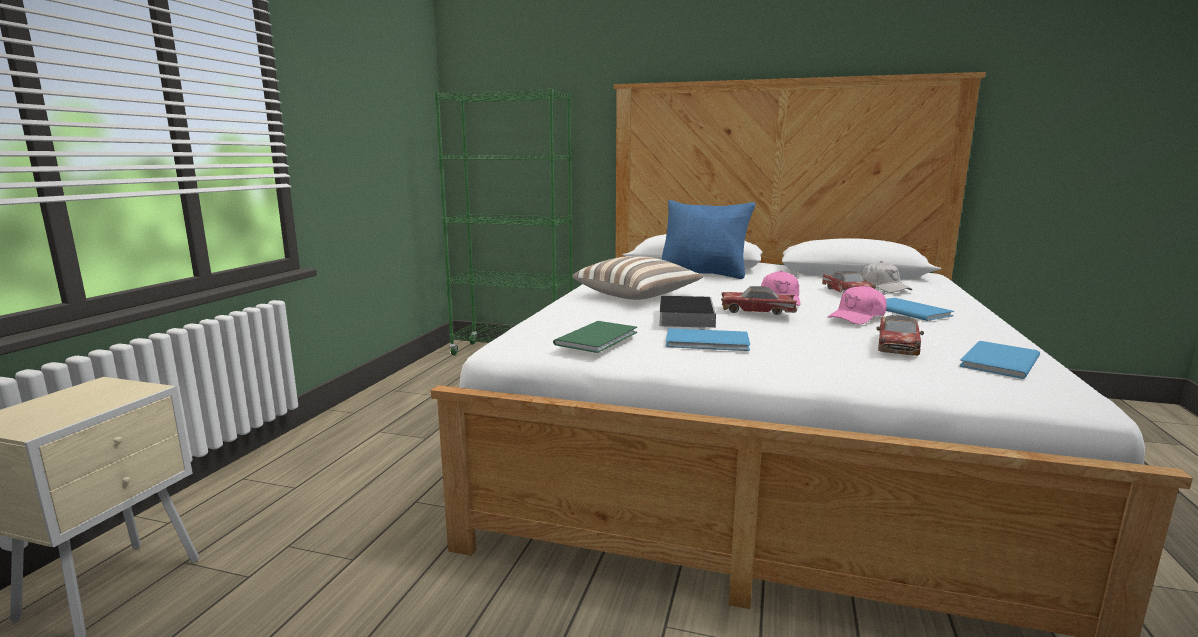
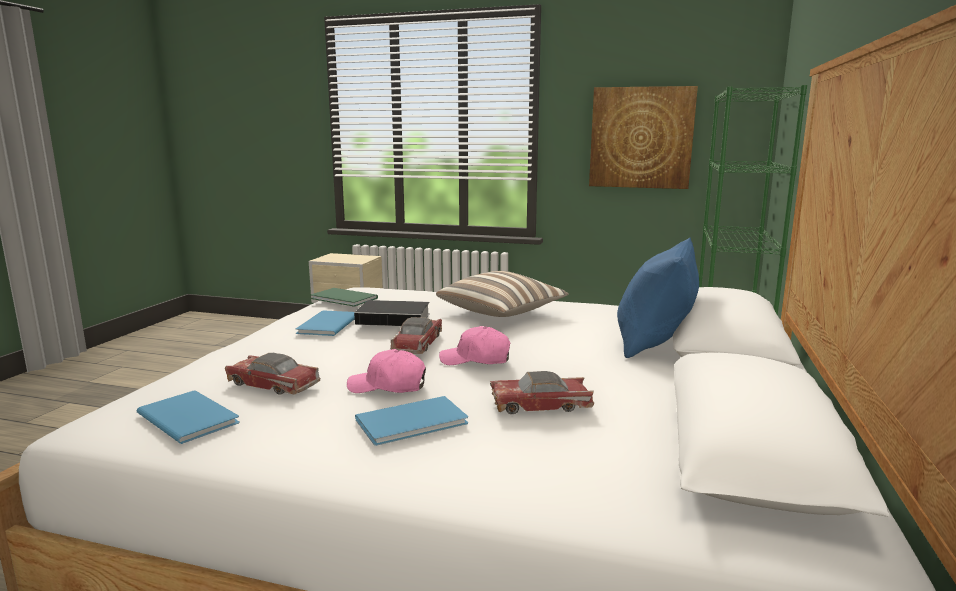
camera: 90 degrees right, 0 degrees up
(371, 131) = (641, 138): none -> picture
(857, 317) = (388, 386): pink cap -> pink cap turned 45 degrees counterclockwise
(883, 287) = (585, 439): white cap -> none

